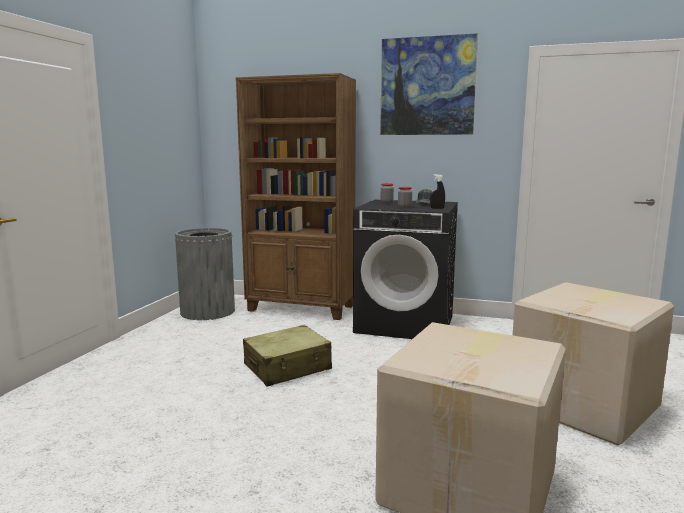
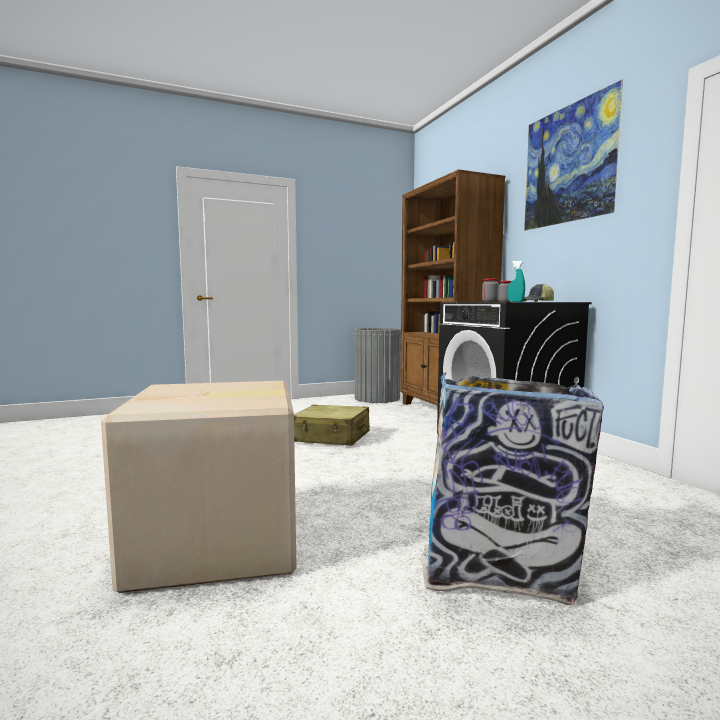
camera: 50 degrees right, 5 degrees down
(437, 208) = (516, 301): black spray bottle -> turquoise spray bottle
(585, 405) = (497, 564): cardboard box -> trash can

